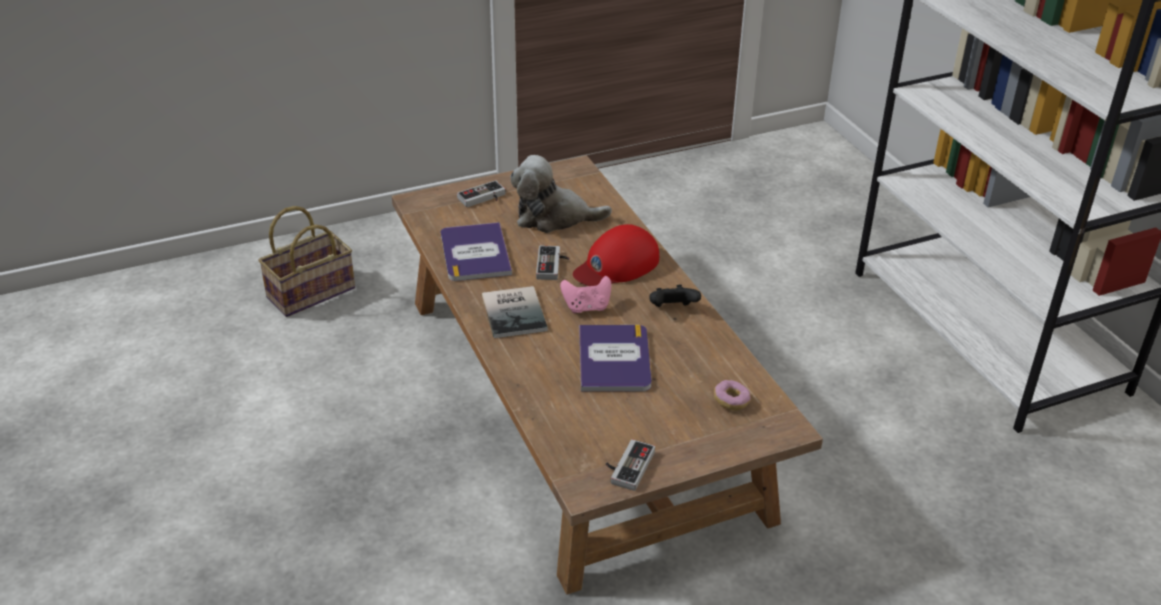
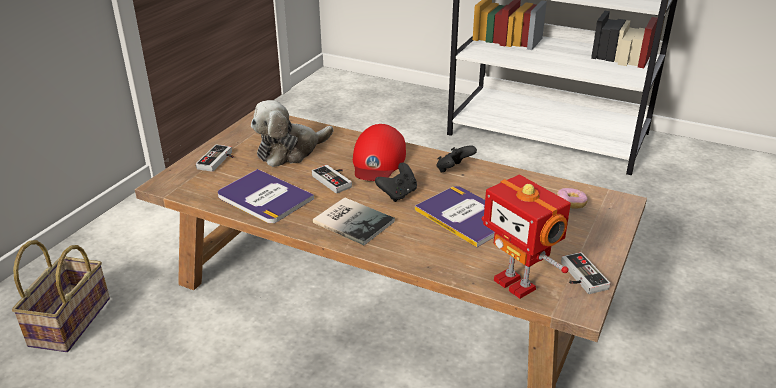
camera: 40 degrees left, 5 degrees down
(566, 439) = (516, 283): none -> toy robot
(587, 307) = (398, 194): pink game controller -> black game controller

